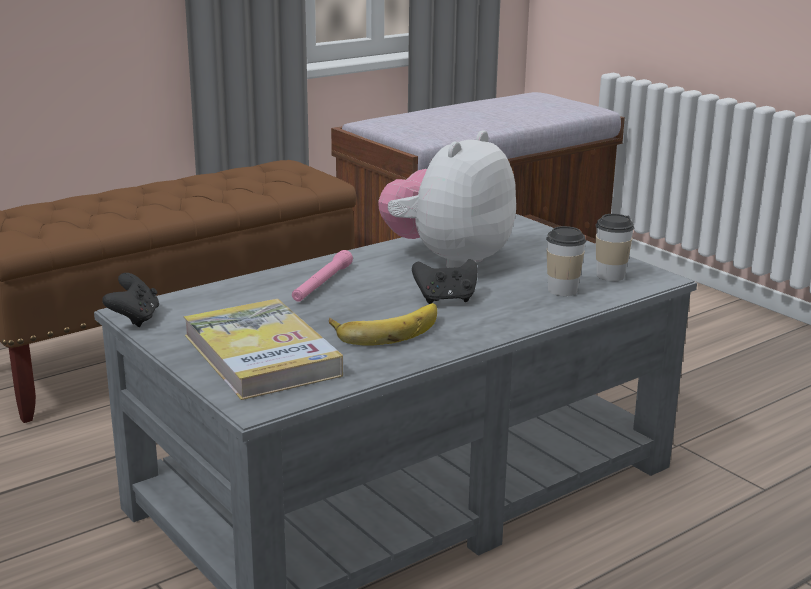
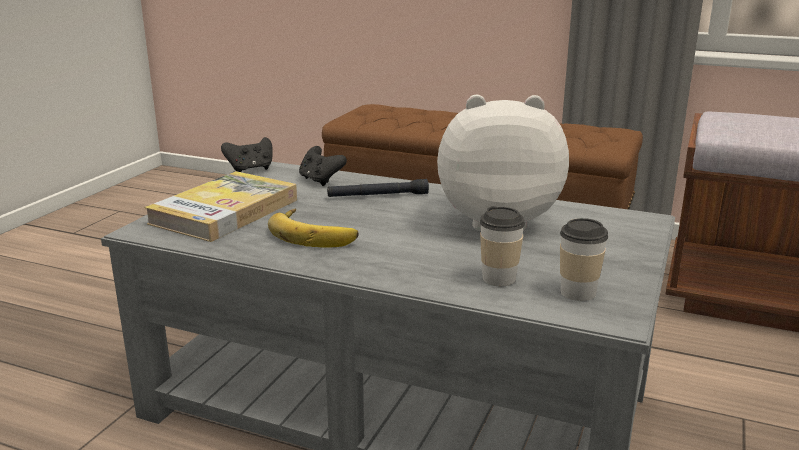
camera: 60 degrees right, 0 degrees up
(322, 284) = (378, 196): pink flashlight -> black flashlight
(446, 299) = (405, 239): black game controller -> black game controller (320, 180)

